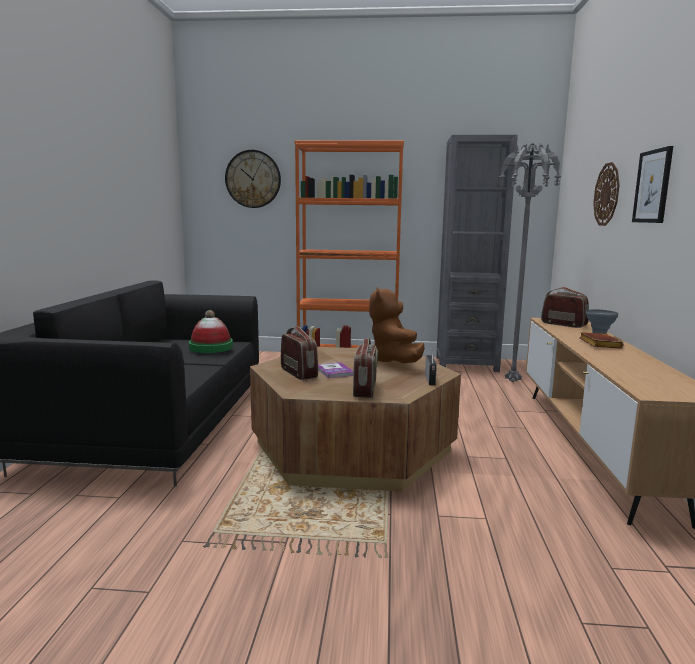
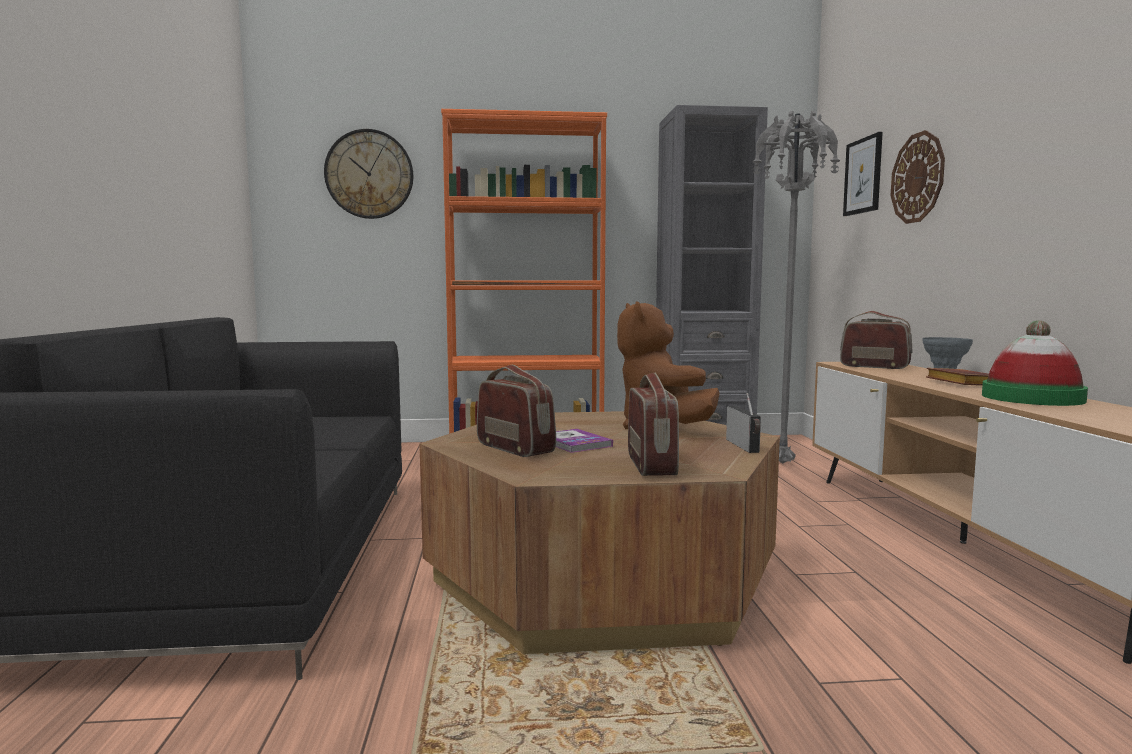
camera: 10 degrees left, 5 degrees down
(211, 347) = (329, 424): hat -> hat (1032, 398)
(653, 186) = (1020, 145): picture -> picture (863, 176)

